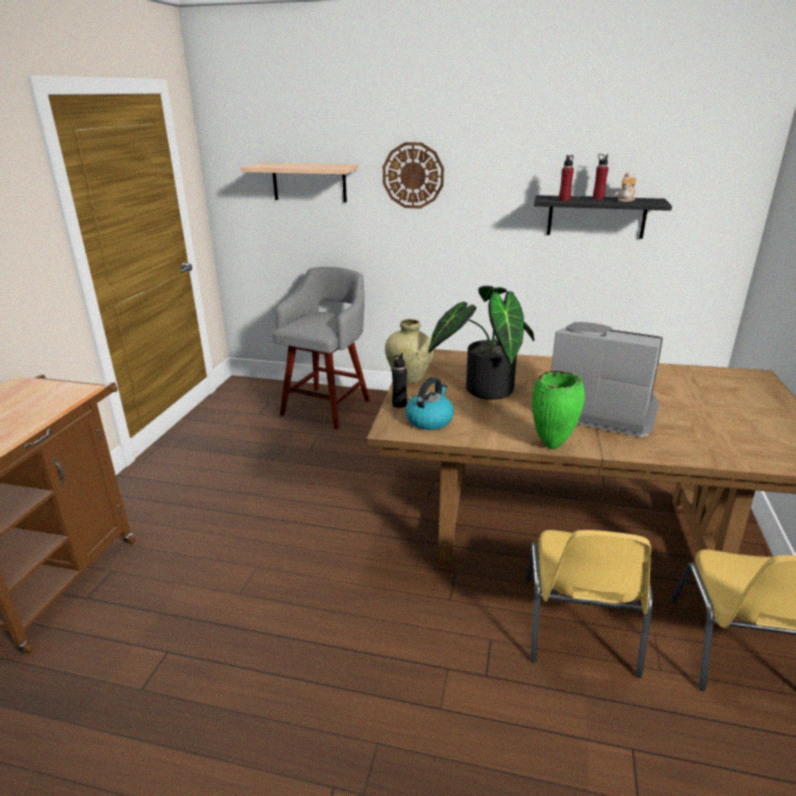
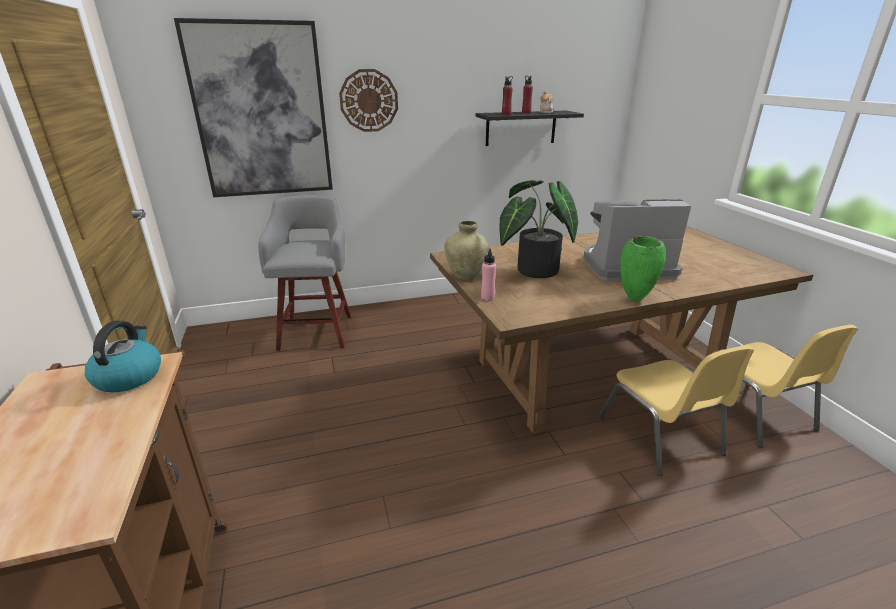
camera: 30 degrees left, 0 degrees up
(309, 182) = (261, 112): shelf -> picture
(399, 404) = (487, 297): black bottle -> pink bottle
(429, 420) = (528, 303): kettle -> kettle (129, 376)

